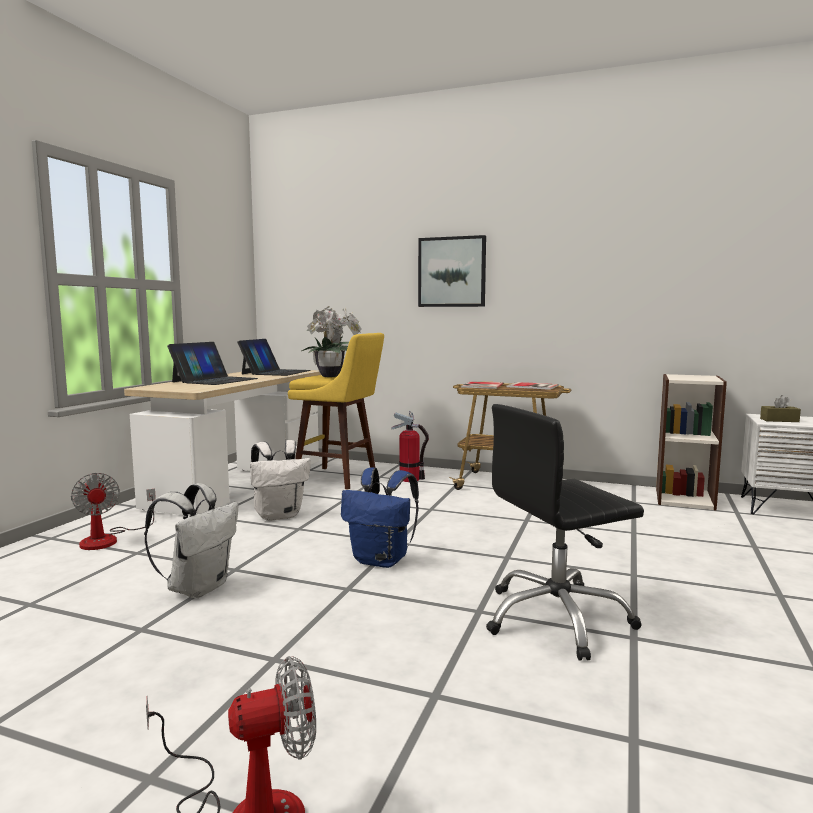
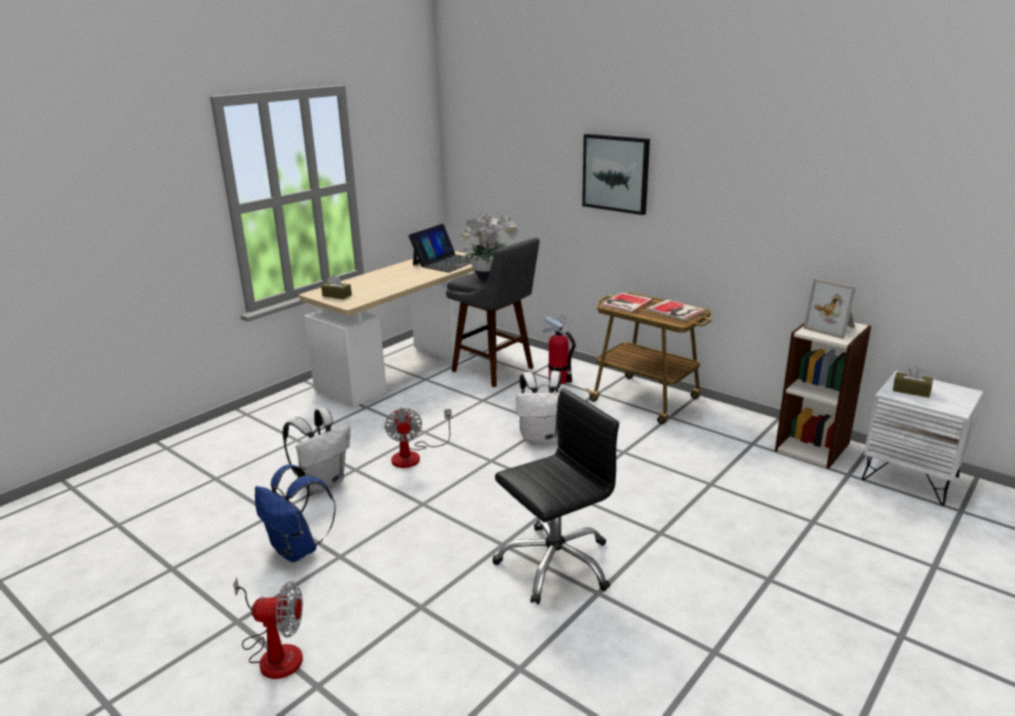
camera: 20 degrees right, 15 degrees up
(109, 539) = (284, 421): fan -> fan (413, 455)
(173, 387) = (337, 295): none -> brown tissue box
(215, 380) = (380, 280): laptop -> none
(279, 515) = (418, 413): white backpack -> white backpack (542, 437)
(339, 478) = (495, 370): yellow stool -> grey stool
(382, 560) = (466, 479): blue backpack -> blue backpack (298, 550)
(557, 619) = (555, 563): black office chair -> black office chair turned 150 degrees clockwise
(692, 377) = (831, 328): none -> picture frame

